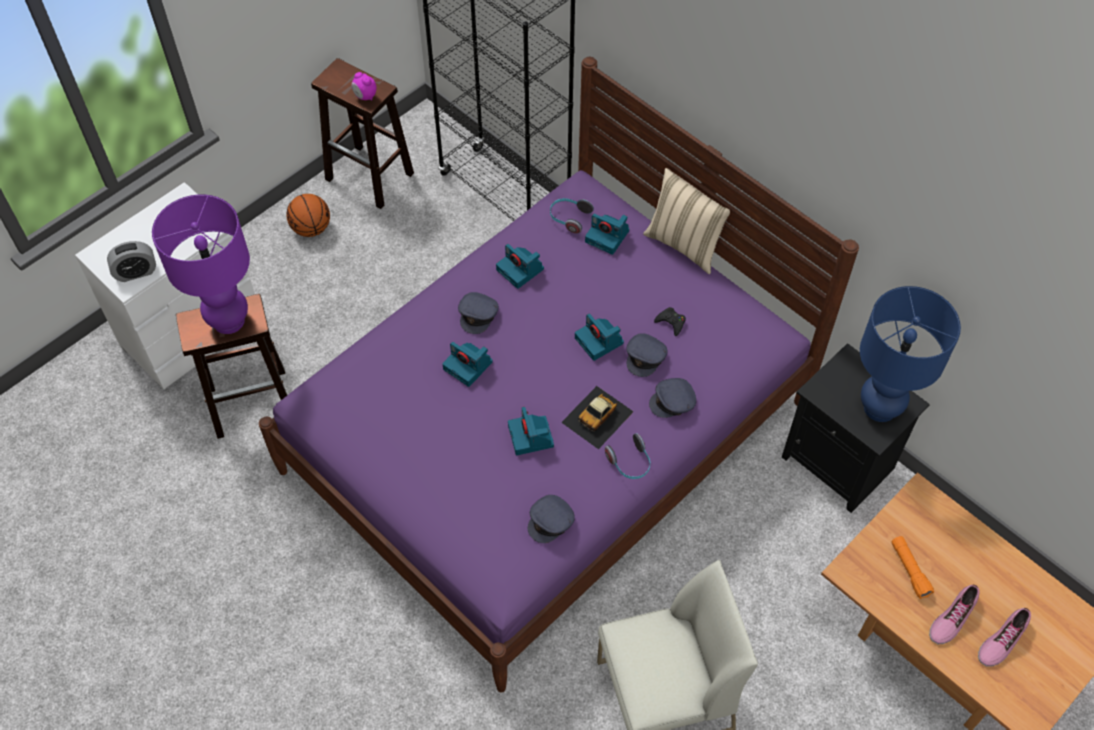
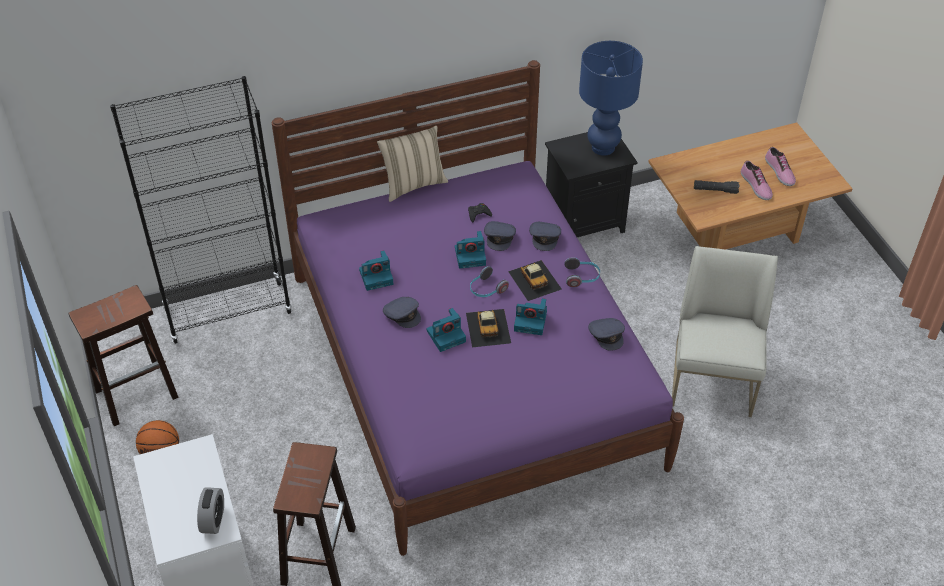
camera: 65 degrees left, 10 degrees down
(229, 320) = (307, 471): purple table lamp -> none
(365, 96) = (130, 307): alarm clock -> none
(500, 399) = (488, 327): none -> toy car
(569, 218) = (347, 234): headphones -> headphones (486, 289)
(608, 236) = (379, 219): camera -> none
(645, 357) = (499, 237): grey cap -> grey cap turned 45 degrees clockwise
(909, 570) = (715, 190): orange flashlight -> black flashlight

